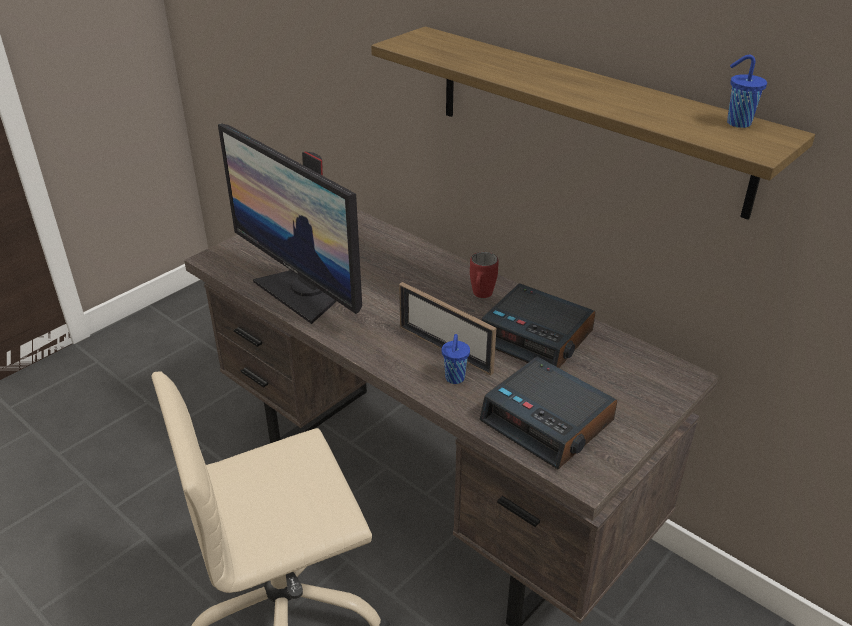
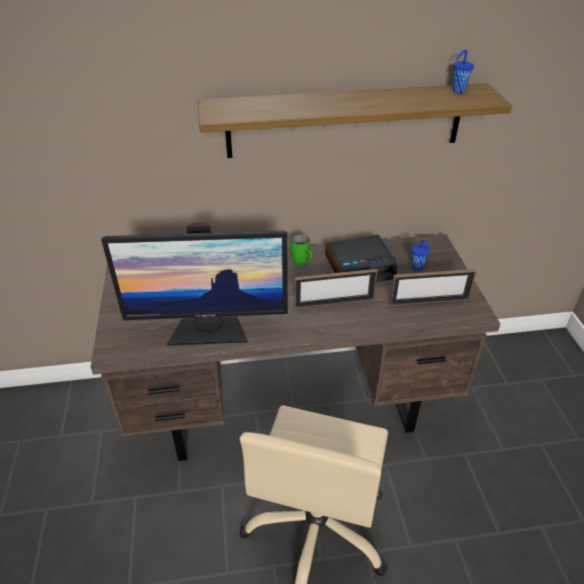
camera: 50 degrees left, 5 degrees up
(454, 379) = (363, 313): blue cup -> blue cup (417, 268)
(481, 296) = (302, 264): red mug -> green mug
(548, 421) = (429, 301): alarm clock -> picture frame

